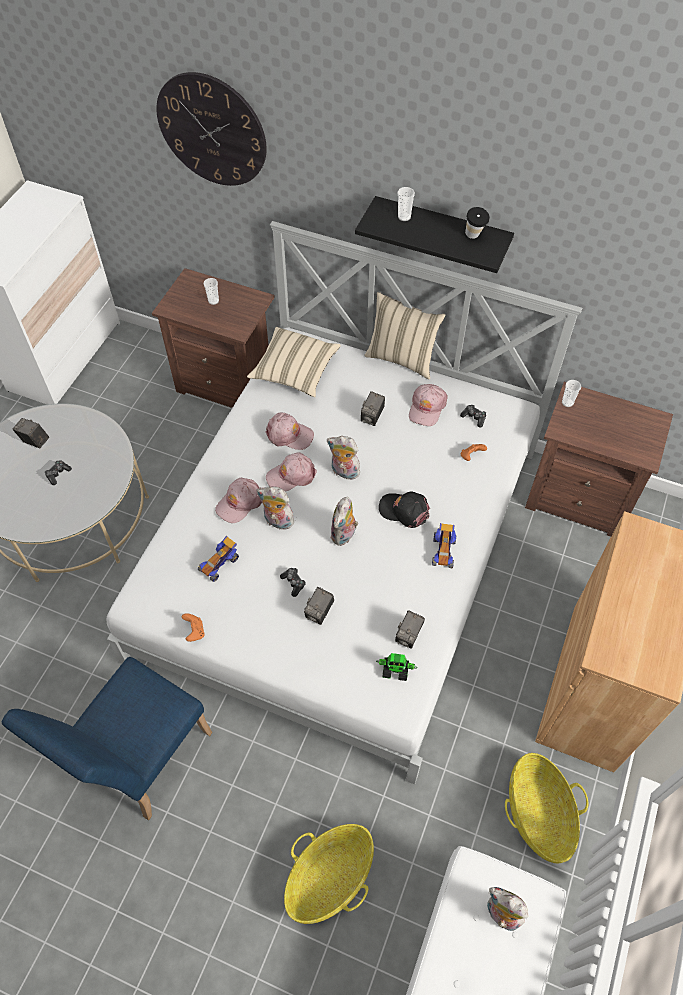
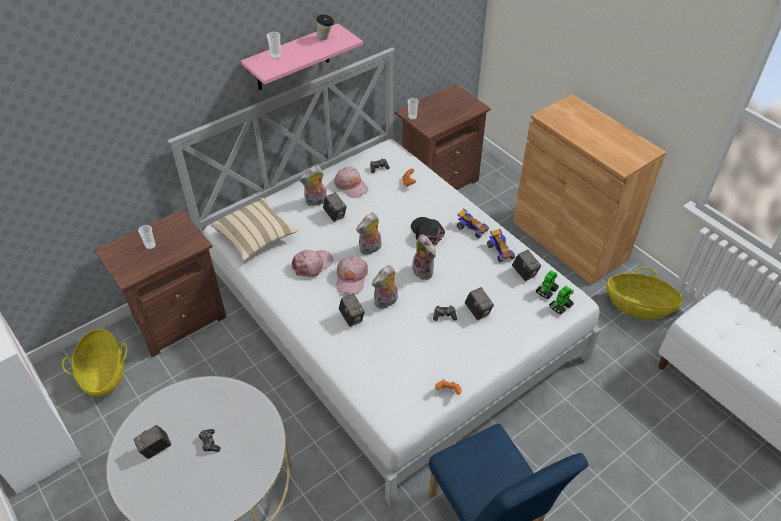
camera: 60 degrees left, 10 degrees down
(212, 130) = (92, 94): wall clock -> none
(219, 563) = (399, 350): toy car -> toy car (500, 251)
(240, 502) = (352, 318): pink cap -> camera
(329, 877) = (634, 436): basket -> basket (103, 373)
(381, 695) = (561, 306): none -> toy robot
(402, 358) = (297, 179): beige pillow -> none
(404, 510) = (427, 232): black cap -> black cap turned 105 degrees clockwise
(441, 233) = (292, 58): black shelf -> pink shelf
(501, 914) = (724, 322): plush toy -> plush toy (316, 202)

